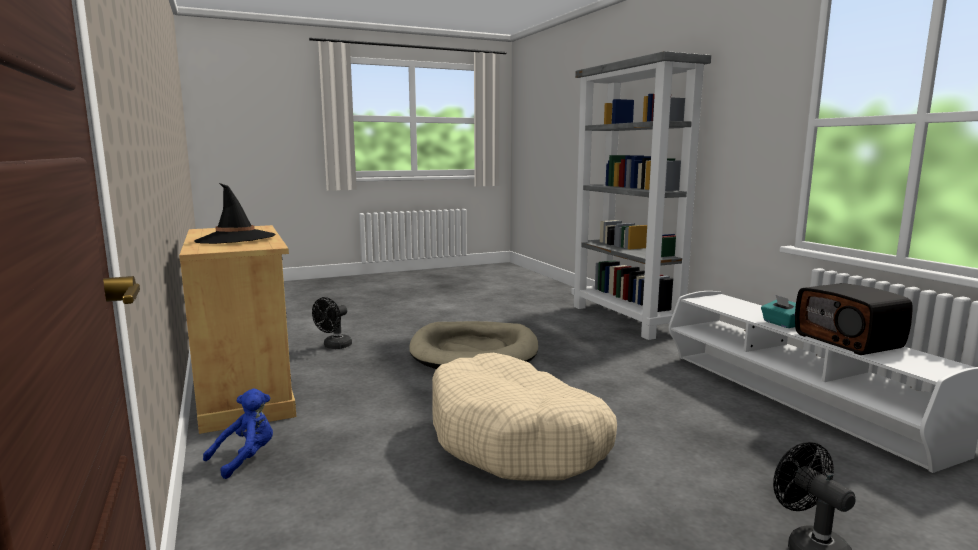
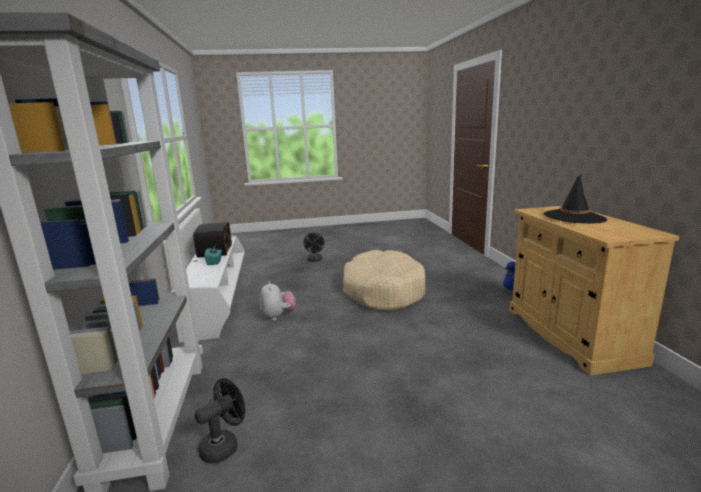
camera: 165 degrees left, 5 degrees up
(334, 346) = (545, 393): black fan -> black fan (224, 445)
(474, 352) = (386, 365): beige dog bed -> none
(648, 383) = (278, 316): none -> plush toy

